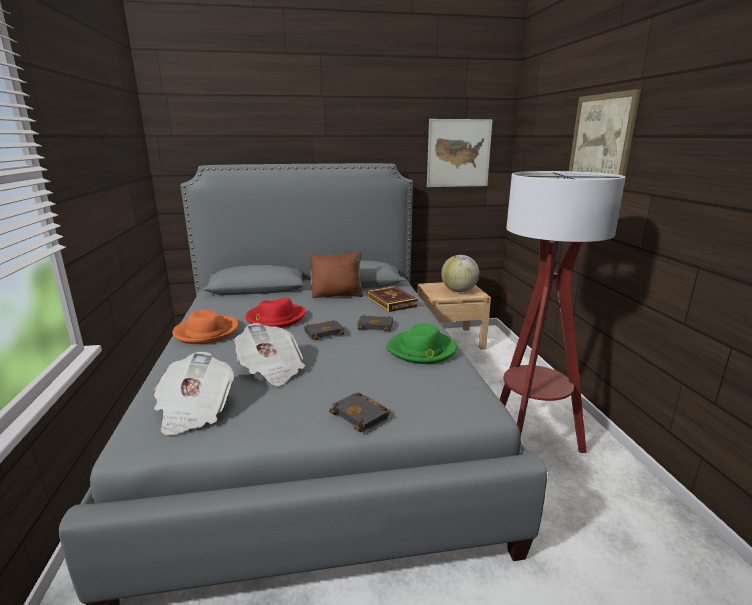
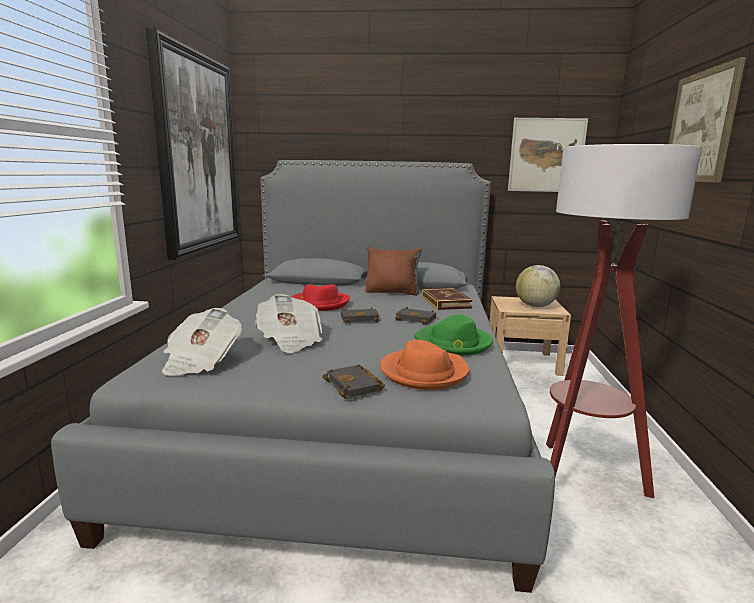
camera: 15 degrees right, 5 degrees down
(117, 169) = (197, 153): none -> picture
(207, 332) = (250, 307): orange hat -> orange hat (424, 372)

